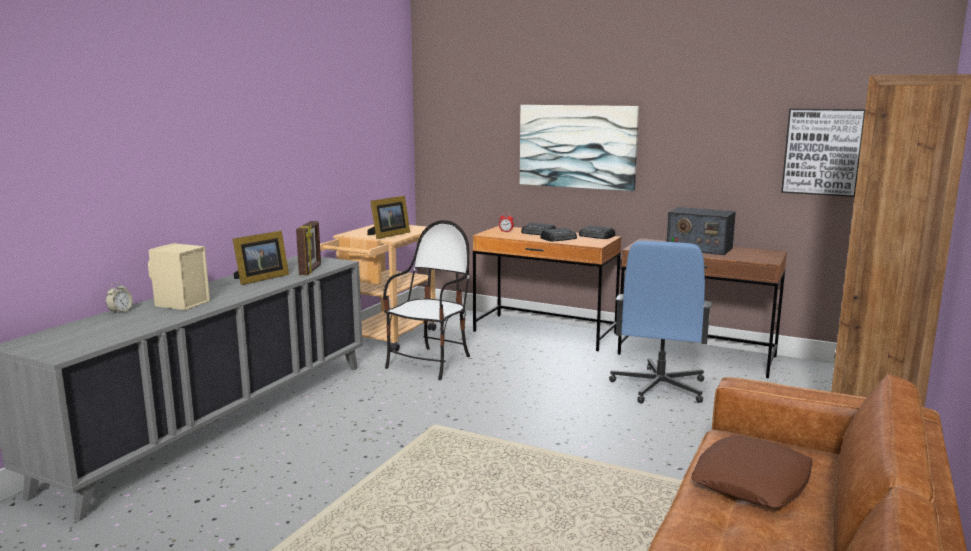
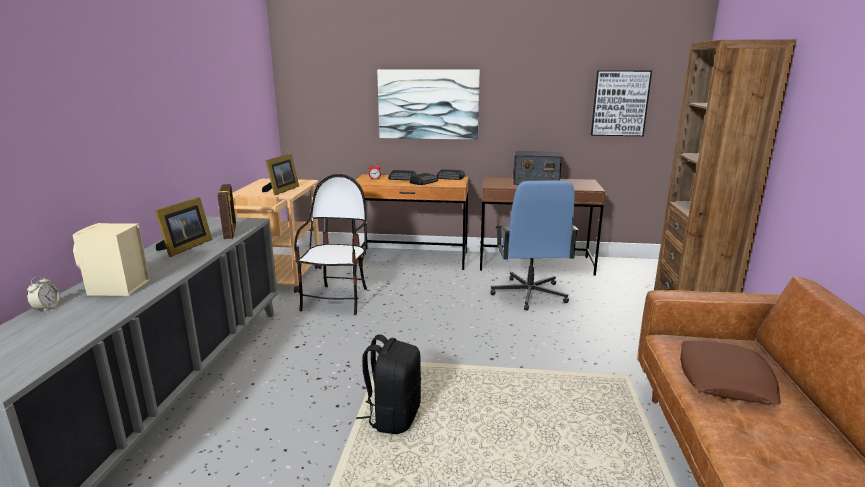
camera: 20 degrees left, 5 degrees up
(412, 475) = (393, 416): none -> black backpack

